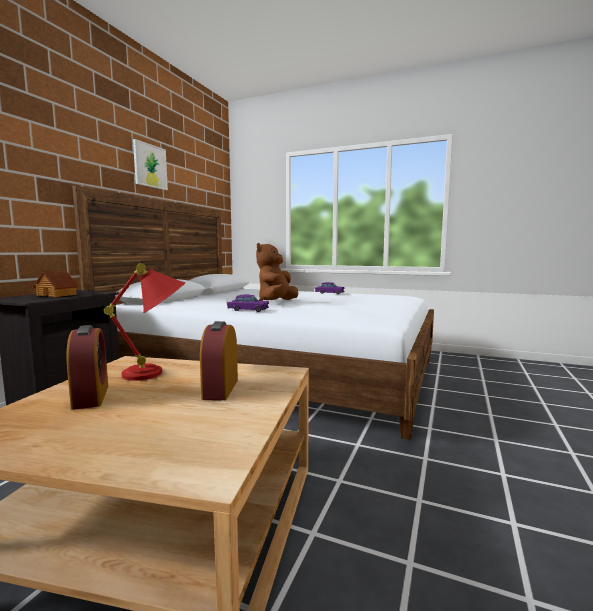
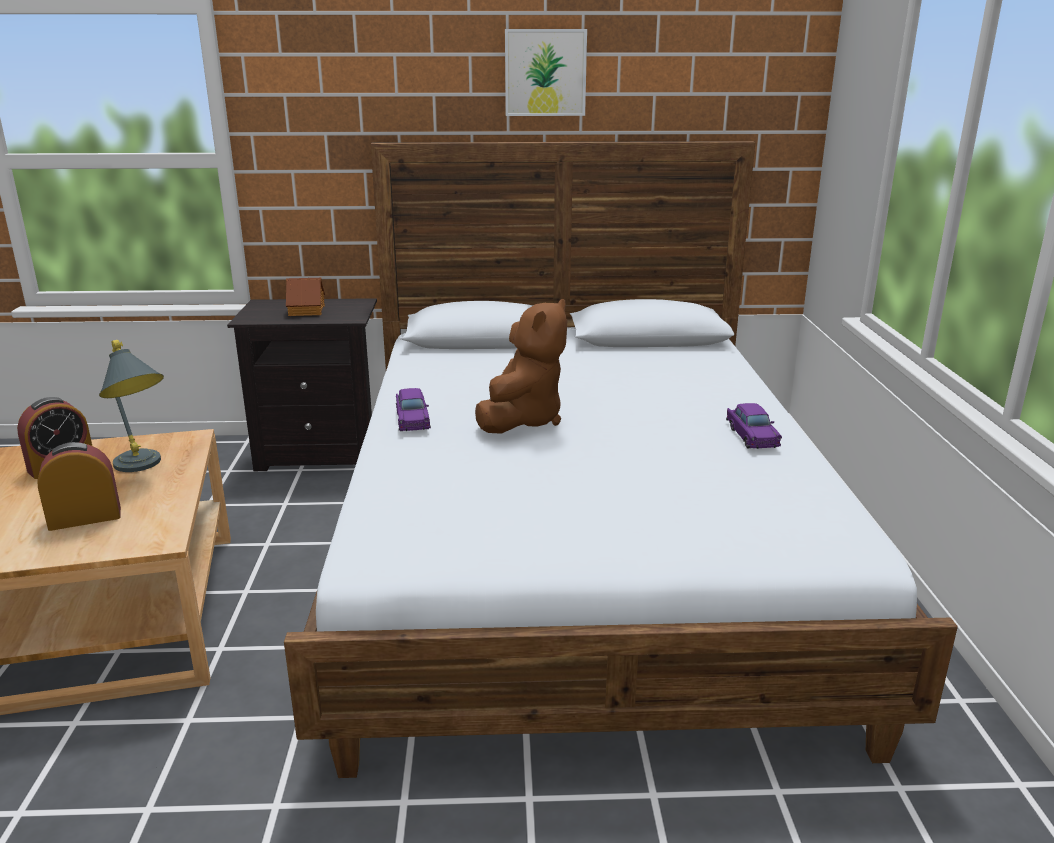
camera: 65 degrees right, 15 degrees up
(157, 373) = (143, 468): red table lamp -> grey table lamp
(277, 302) = (523, 419): brown plush toy -> brown plush toy turned 120 degrees clockwise

